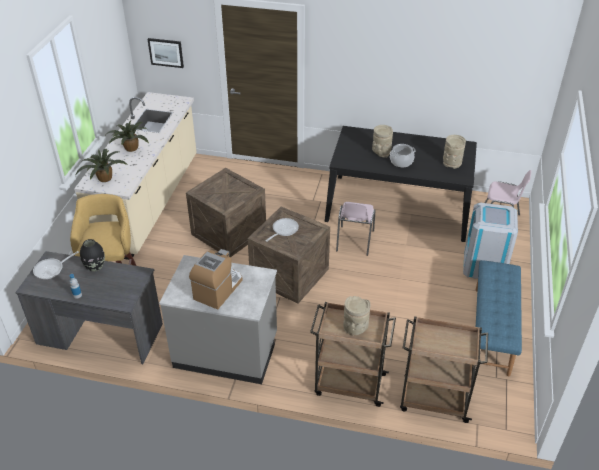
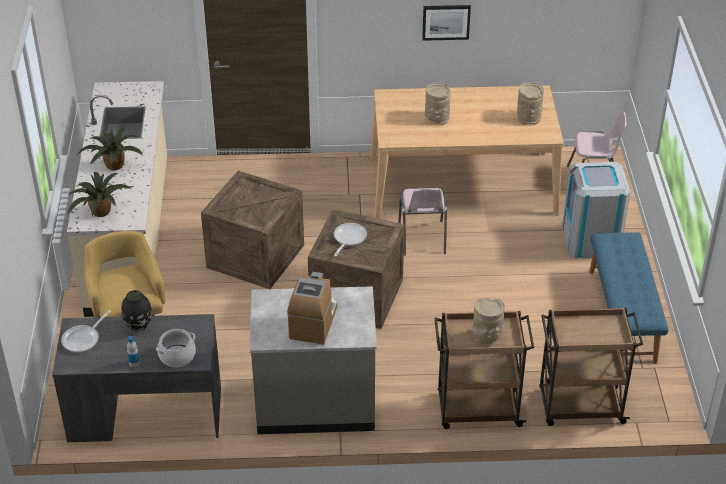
camera: 15 degrees left, 0 degrees up
(166, 52) = (119, 25): picture -> picture (446, 22)
(398, 207) = (462, 185): black dining table -> beige dining table
(401, 161) = (466, 126): cooking pot -> cooking pot (177, 356)

